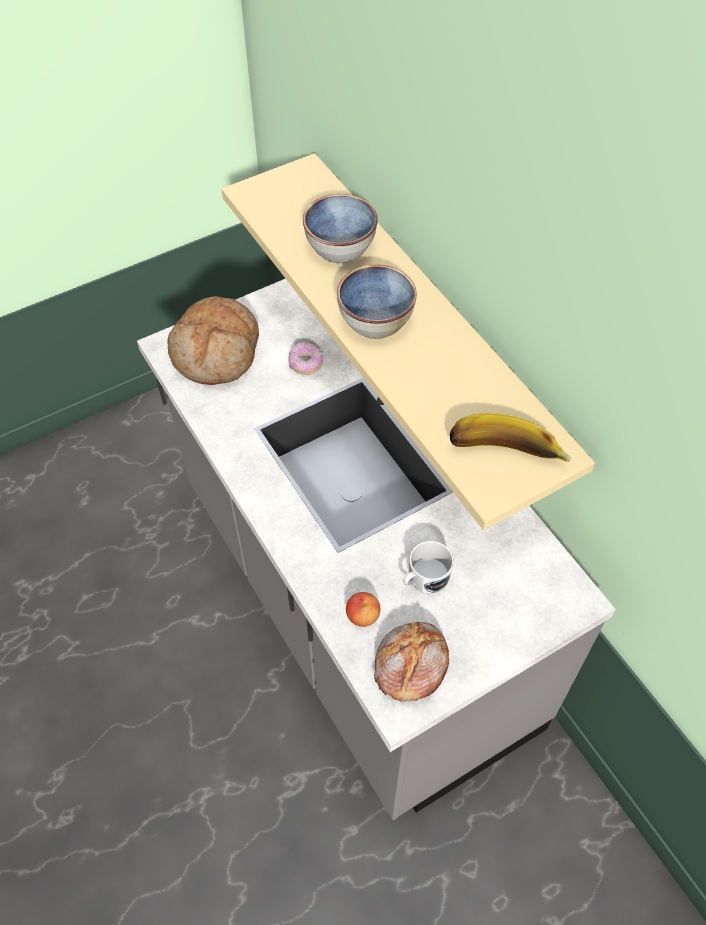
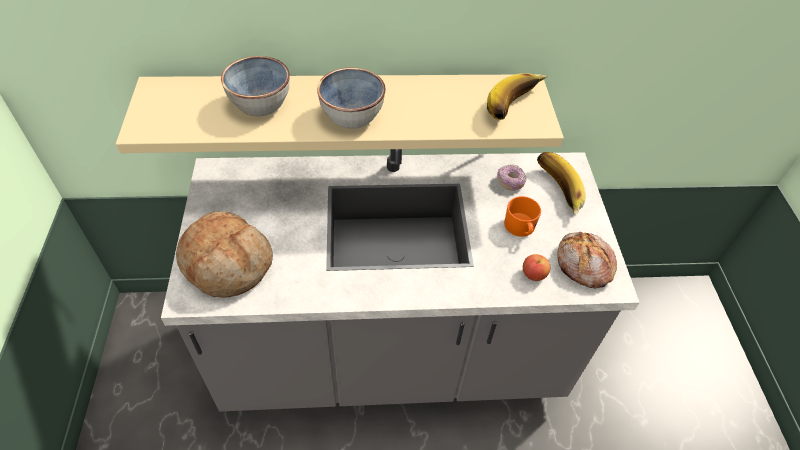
camera: 65 degrees left, 5 degrees down
(305, 364) = (288, 212): donut -> donut (510, 182)
(424, 579) = (520, 228): white mug -> orange mug
(514, 596) = (555, 191): none -> banana

